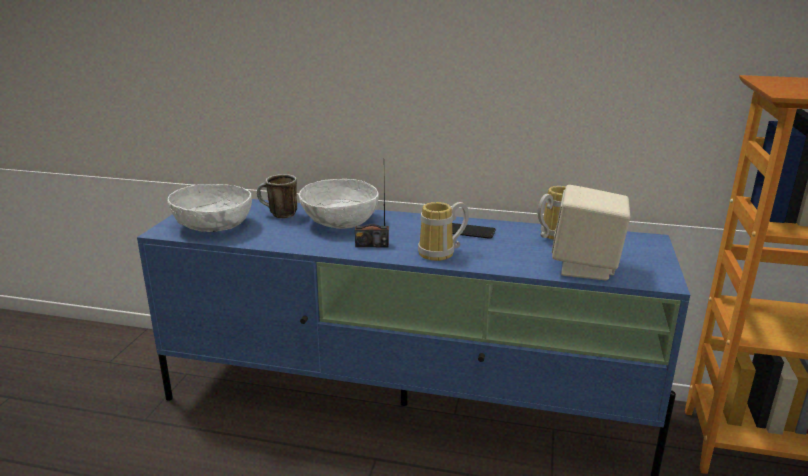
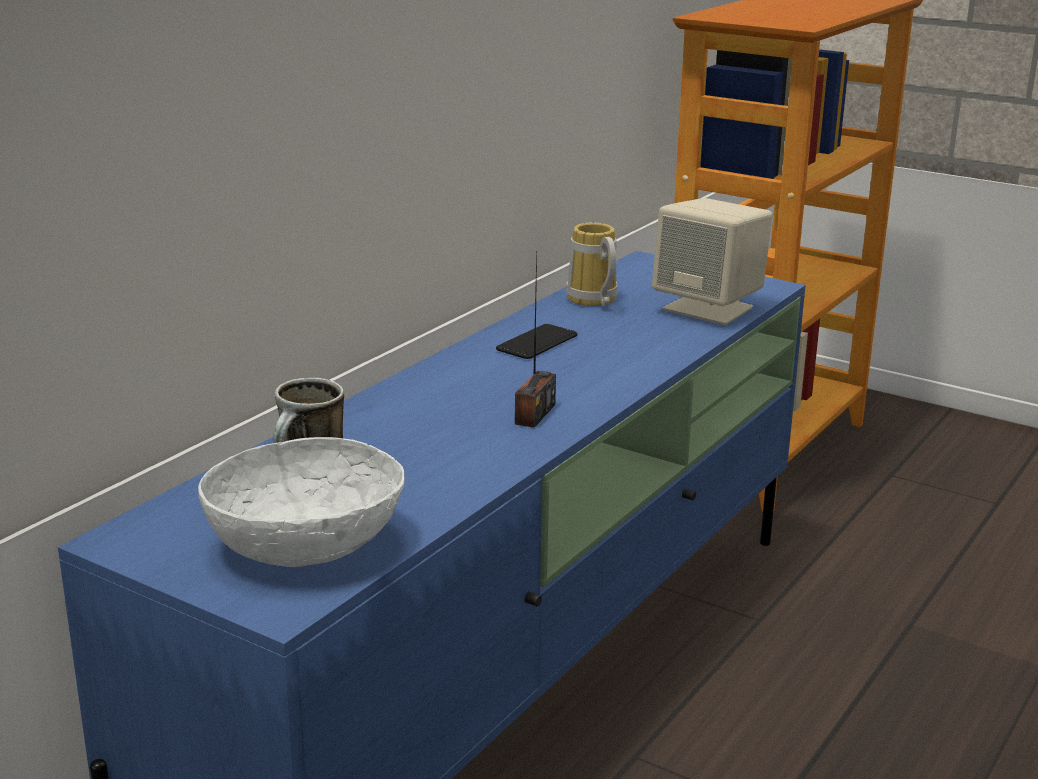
camera: 70 degrees left, 0 degrees up
(340, 221) = (403, 423): white bowl -> none
(441, 254) = (608, 374): mug -> none

